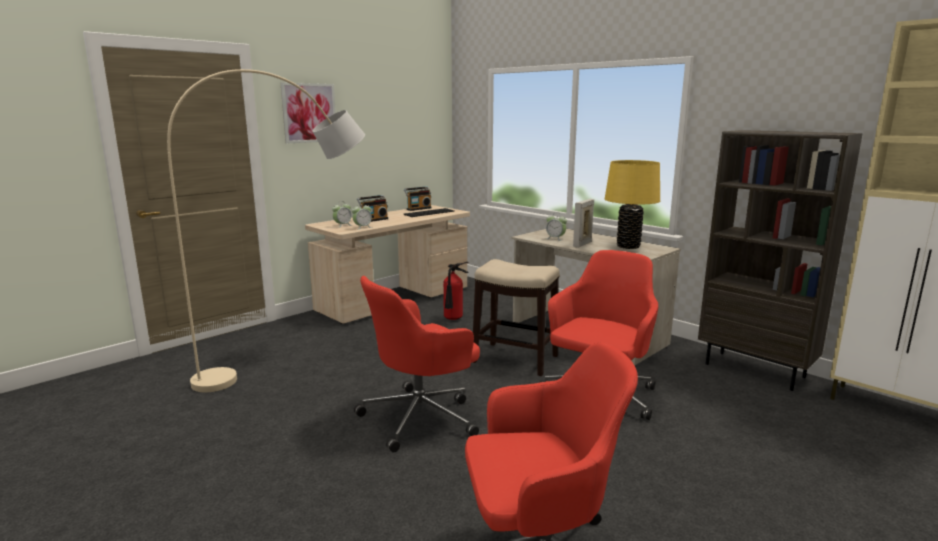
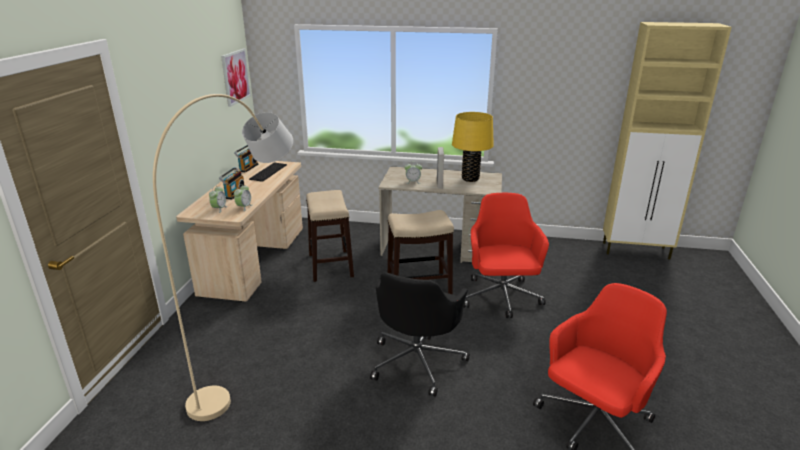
camera: 35 degrees left, 10 degrees up
(309, 113) = (160, 100): picture -> picture (235, 77)
(421, 417) = (417, 361): red office chair -> black office chair
(453, 319) = (330, 266): fire extinguisher -> stool
(755, 370) = (557, 246): brown bookcase -> none

